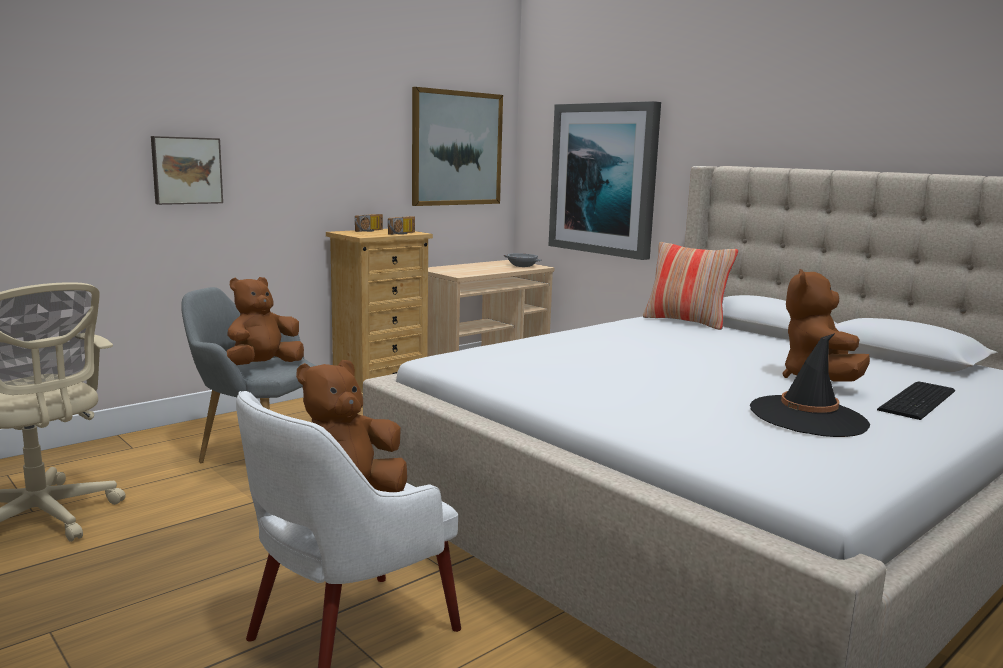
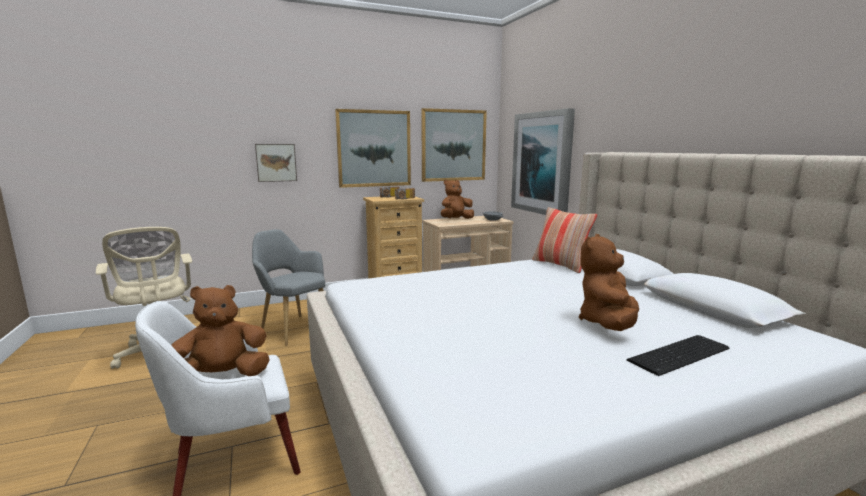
camera: 20 degrees right, 0 degrees up
(263, 366) = (292, 277): brown plush toy -> brown plush toy (456, 219)
(342, 150) = (374, 148): none -> picture
(808, 417) = (553, 360): black hat -> none

